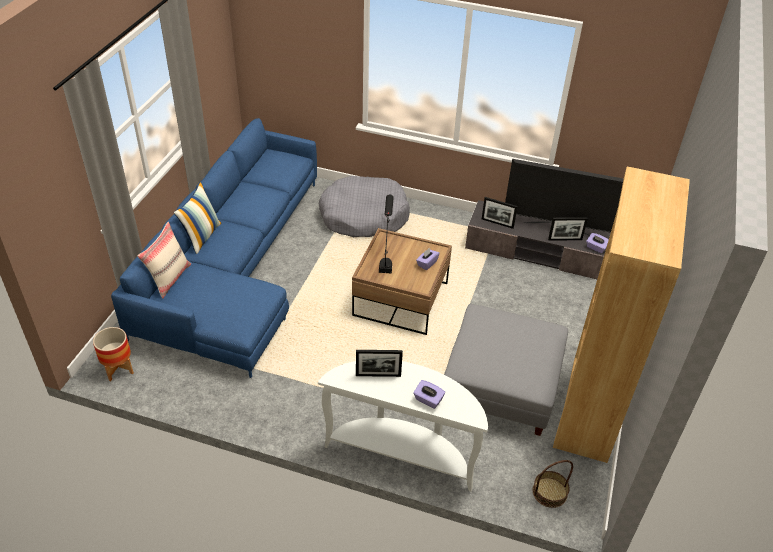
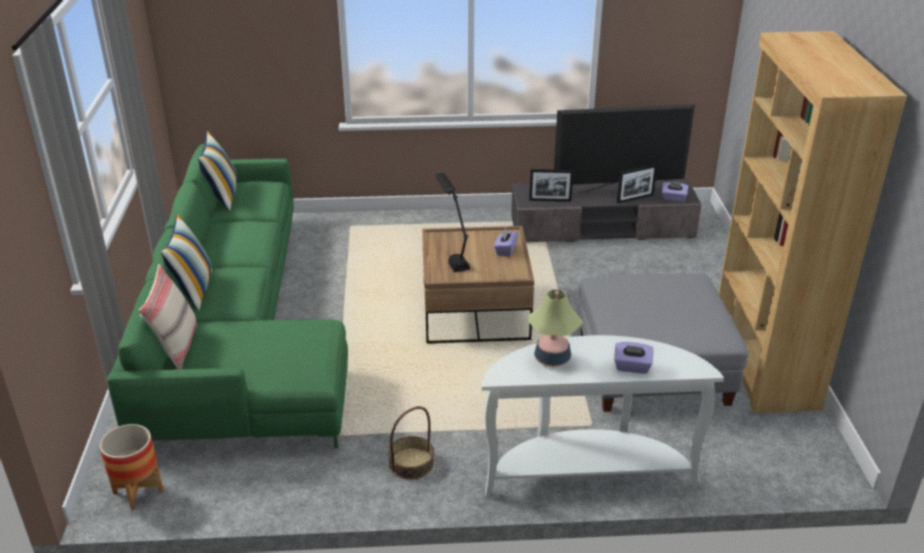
camera: 20 degrees left, 10 degrees down
(234, 268) = (238, 331): blue sofa -> green sofa
(260, 161) = (222, 196): none -> pillow
(364, 216) = (374, 239): grey dog bed -> none
(378, 375) = (552, 358): picture frame -> table lamp
(549, 492) = (784, 460): basket -> basket (411, 463)

